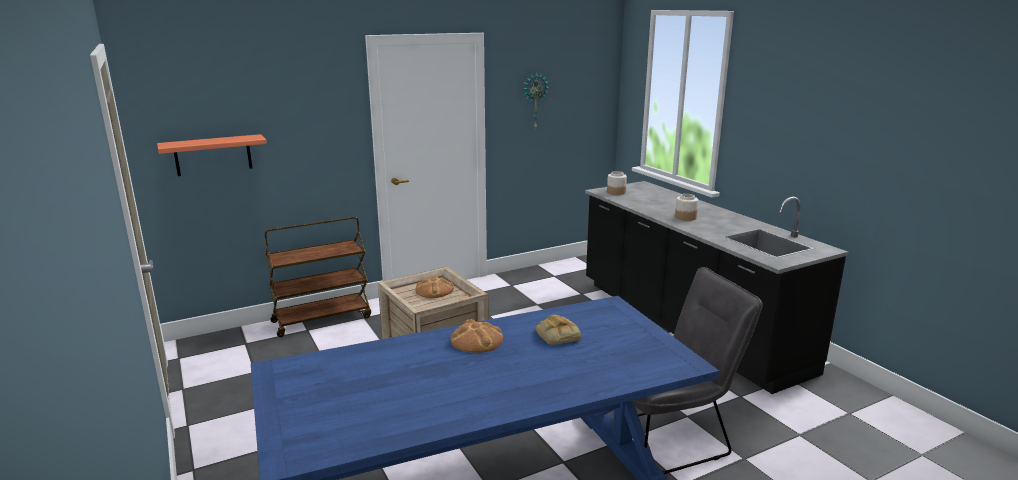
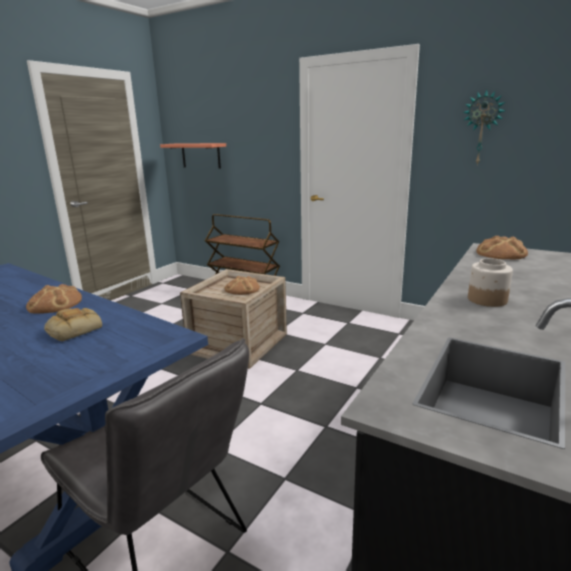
camera: 60 degrees right, 0 degrees up
(616, 192) = (501, 253): jar -> bread

